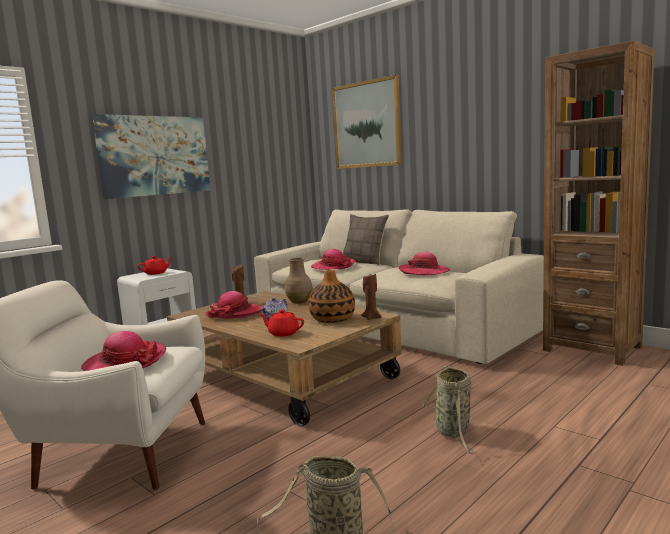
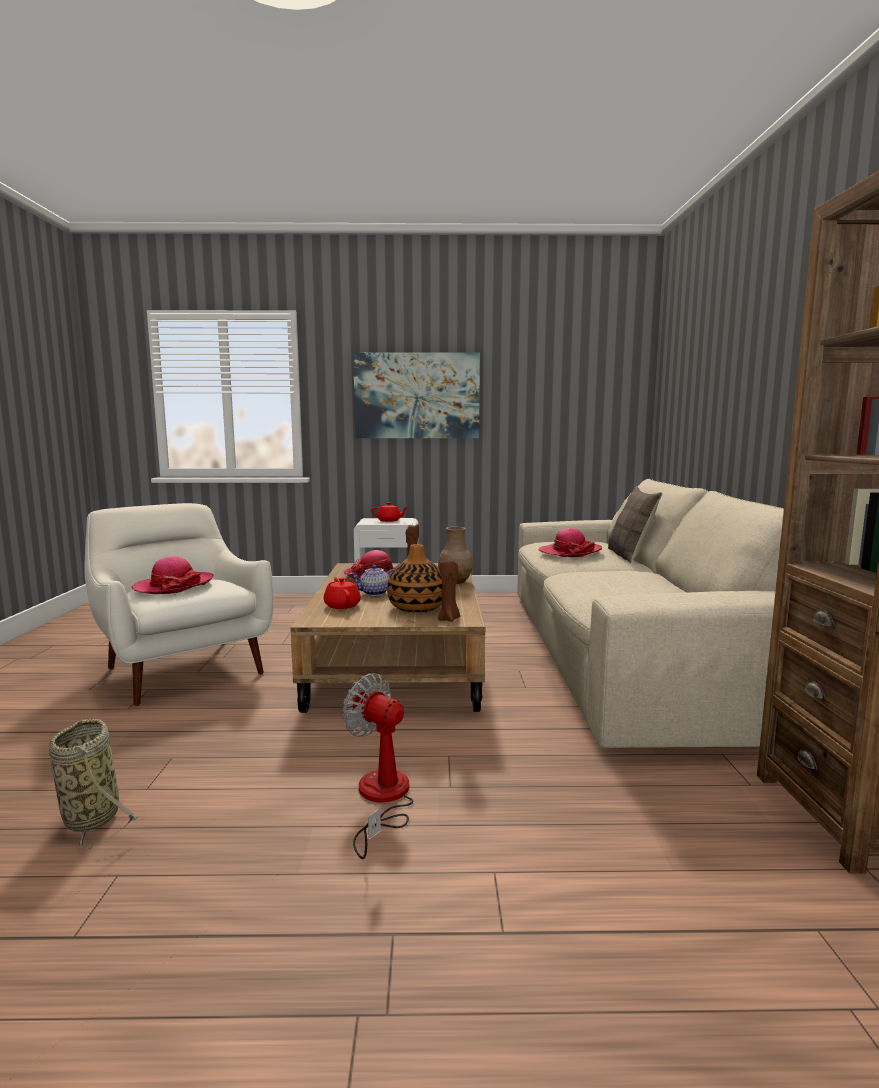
camera: 45 degrees right, 0 degrees up
(367, 124) = (698, 356): picture -> none
(424, 272) = (634, 584): hat -> none
(453, 432) = (381, 799): basket -> fan

